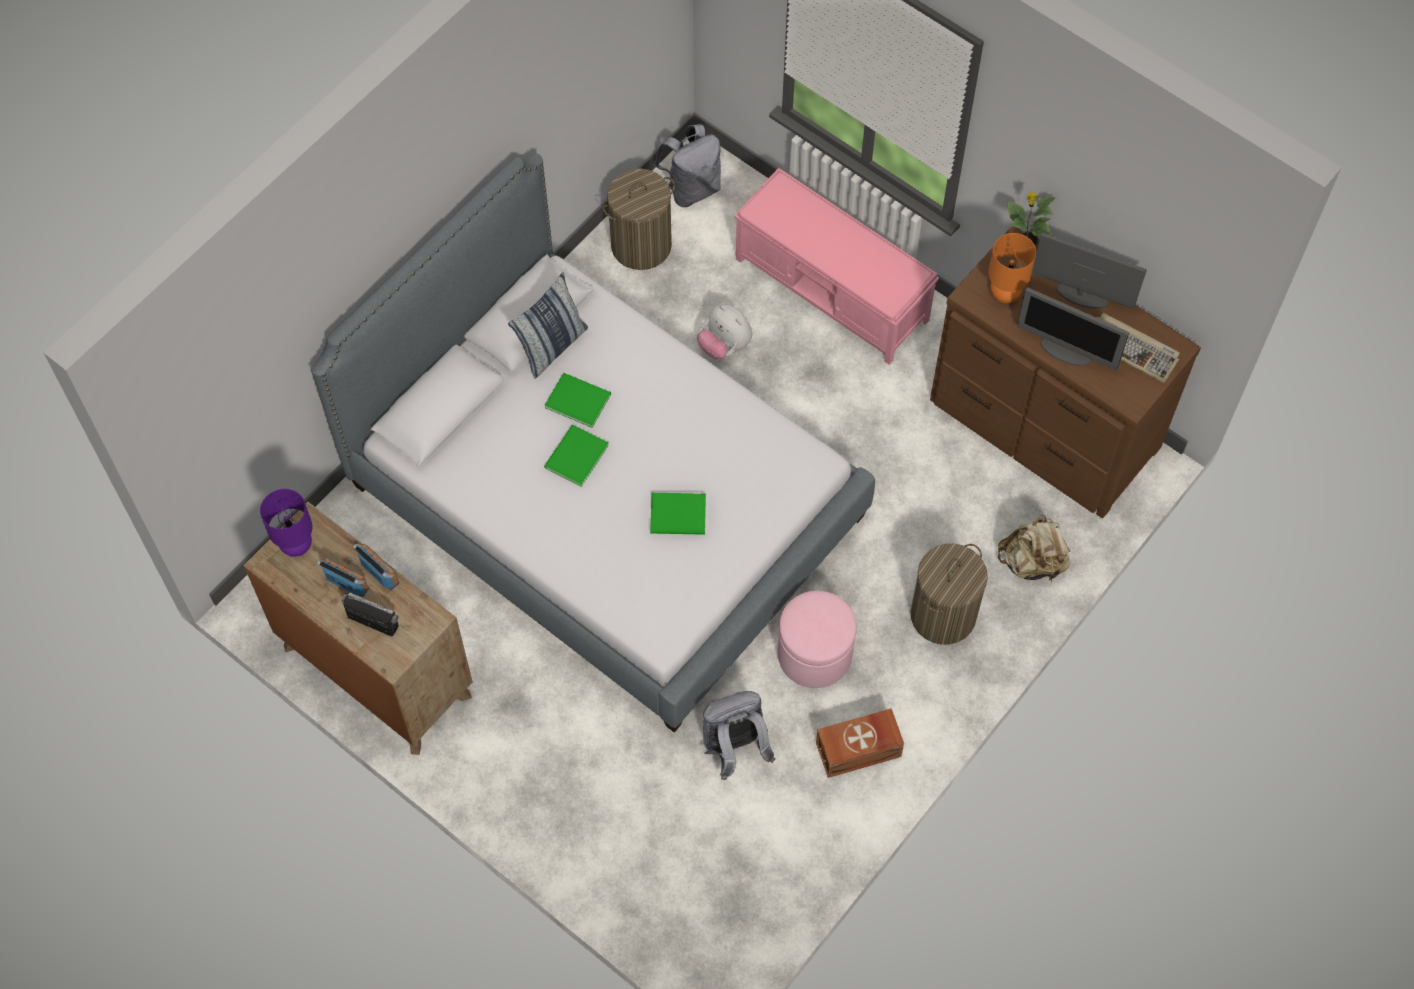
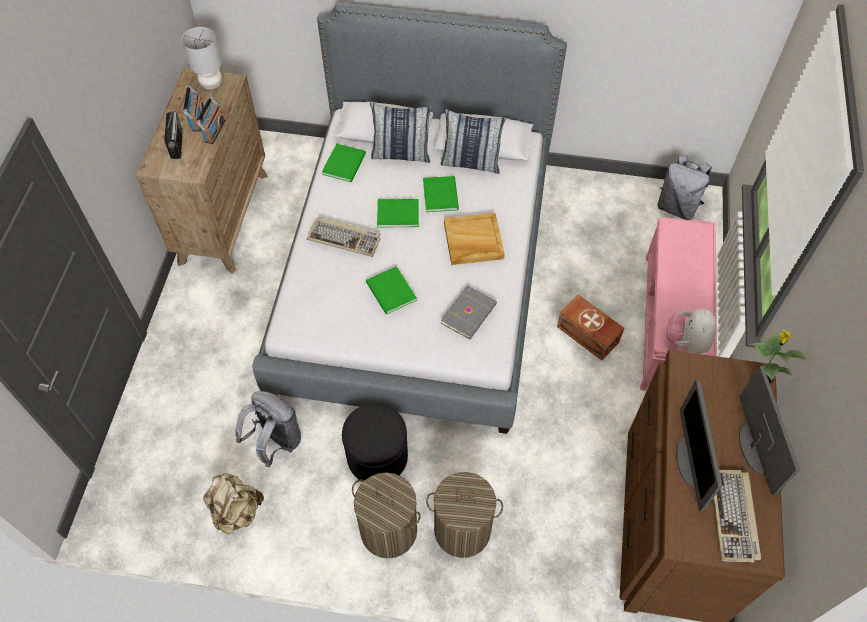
camera: 60 degrees right, 5 degrees down
(296, 545) = (211, 84): purple table lamp -> grey table lamp
(463, 474) = (345, 163): none -> green book
(489, 410) = (401, 154): none -> pillow
(575, 526) = (345, 238): none -> keyboard
(641, 245) = (613, 201): laundry basket -> laundry basket (389, 530)
(662, 402) = (473, 241): none -> beige tray
(724, 345) = (576, 282): plush toy -> plush toy (687, 342)
(754, 455) = (469, 314): none -> grey book
(814, 654) = (377, 456): pink ottoman -> black ottoman
(860, 750) = (317, 526): brown storage box -> brown storage box (588, 335)
(1004, 293) = (706, 388): orange table lamp -> none
(1032, 562) = (548, 574): beige backpack -> beige backpack (236, 510)

